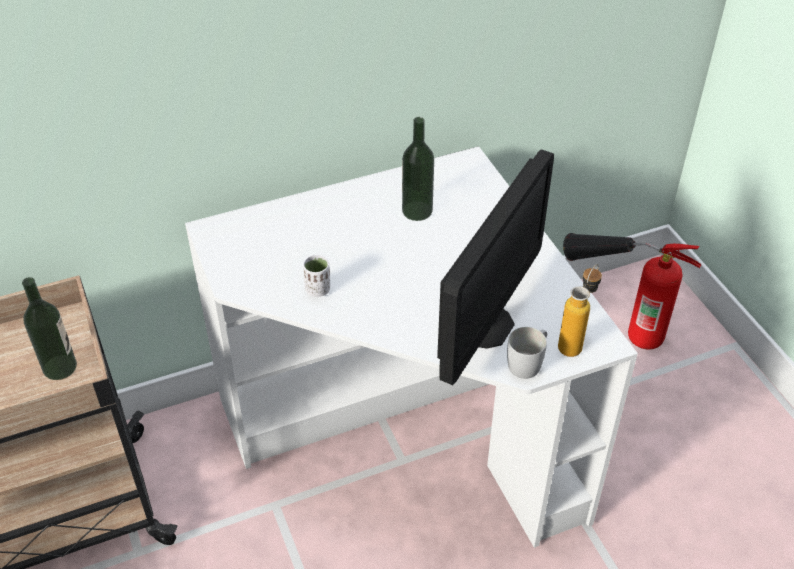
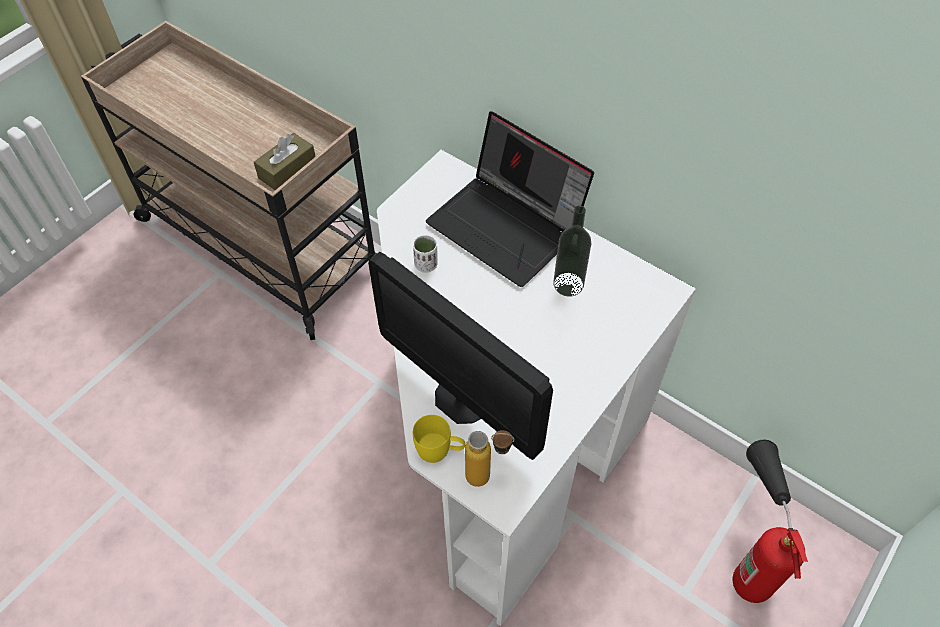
camera: 60 degrees right, 10 degrees up
(60, 367) = (287, 170): bottle -> brown tissue box
(322, 219) = (507, 226): none -> laptop
(485, 326) = (462, 398): monitor -> monitor turned 45 degrees clockwise
(528, 362) = (440, 450): white mug -> yellow mug

